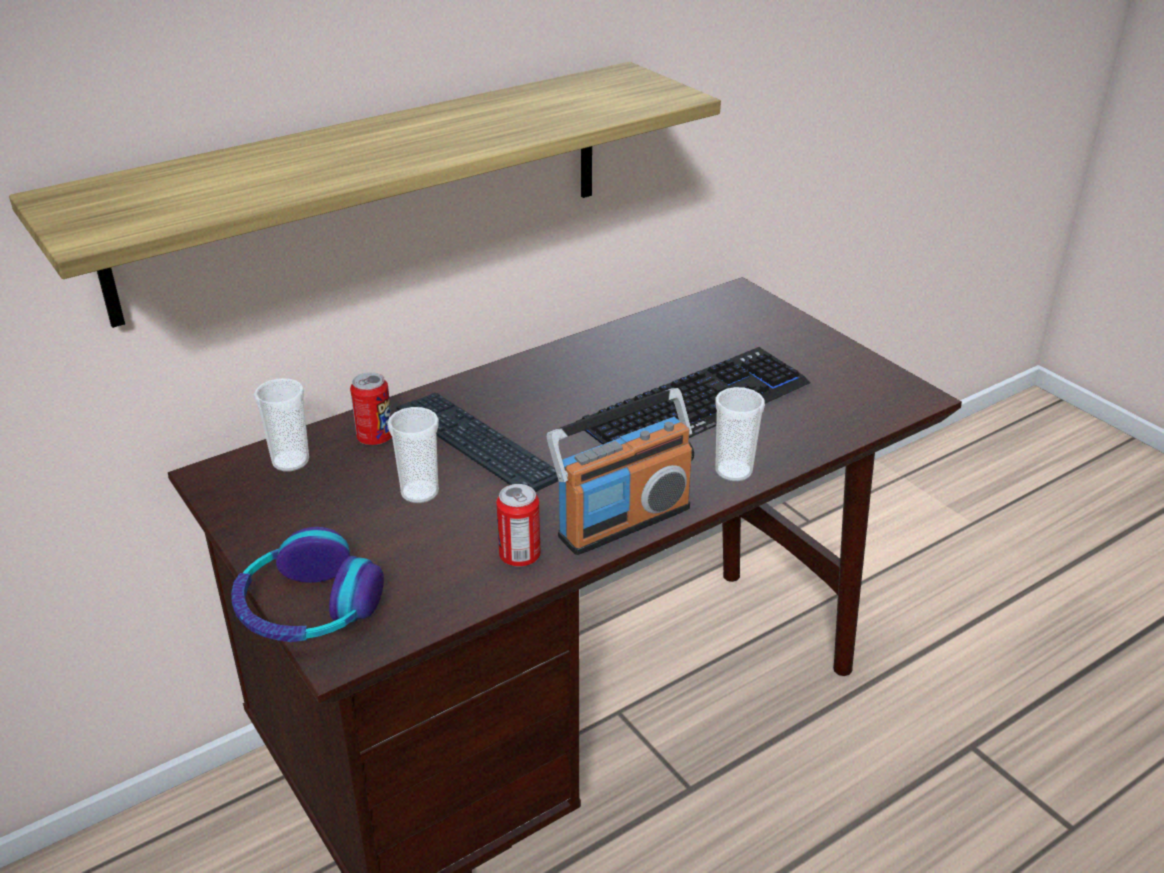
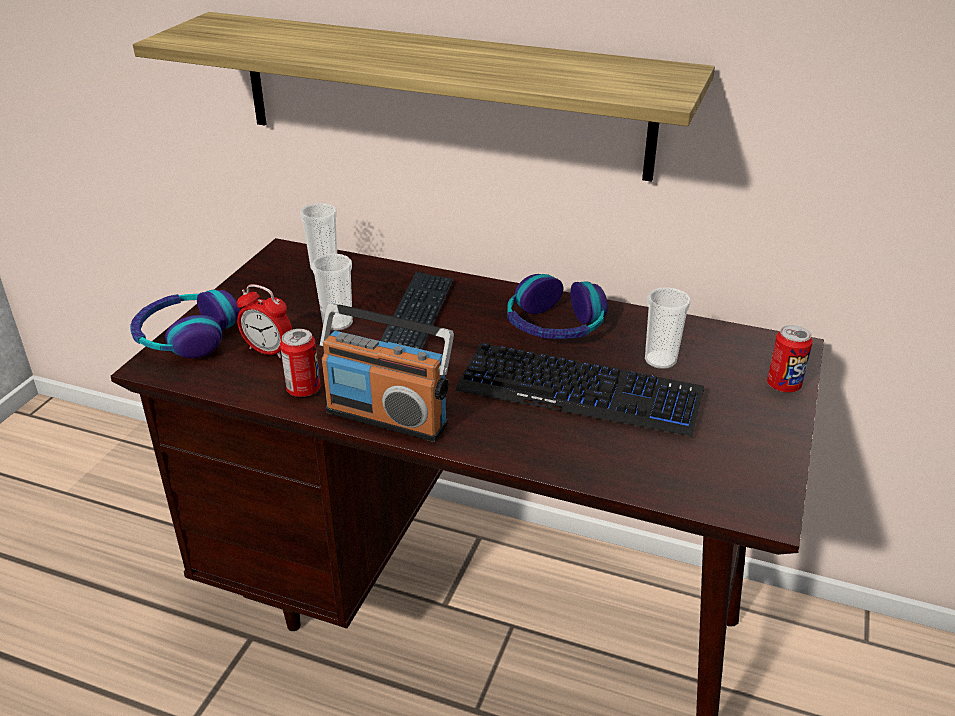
camera: 55 degrees right, 0 degrees up
(375, 438) = (379, 282): can -> can (783, 386)
(416, 556) = (268, 351): none -> alarm clock
(581, 376) = (554, 325): none -> headphones
(733, 471) = (510, 445): cup -> cup (660, 360)

